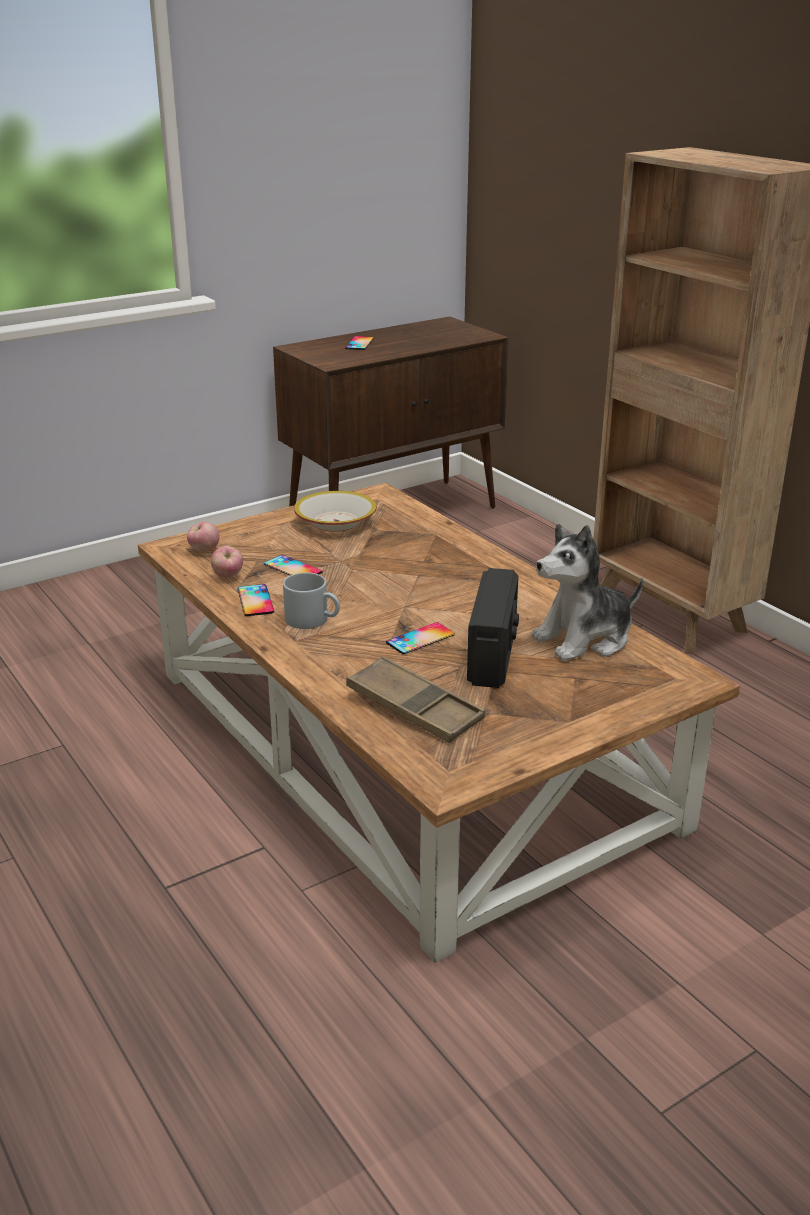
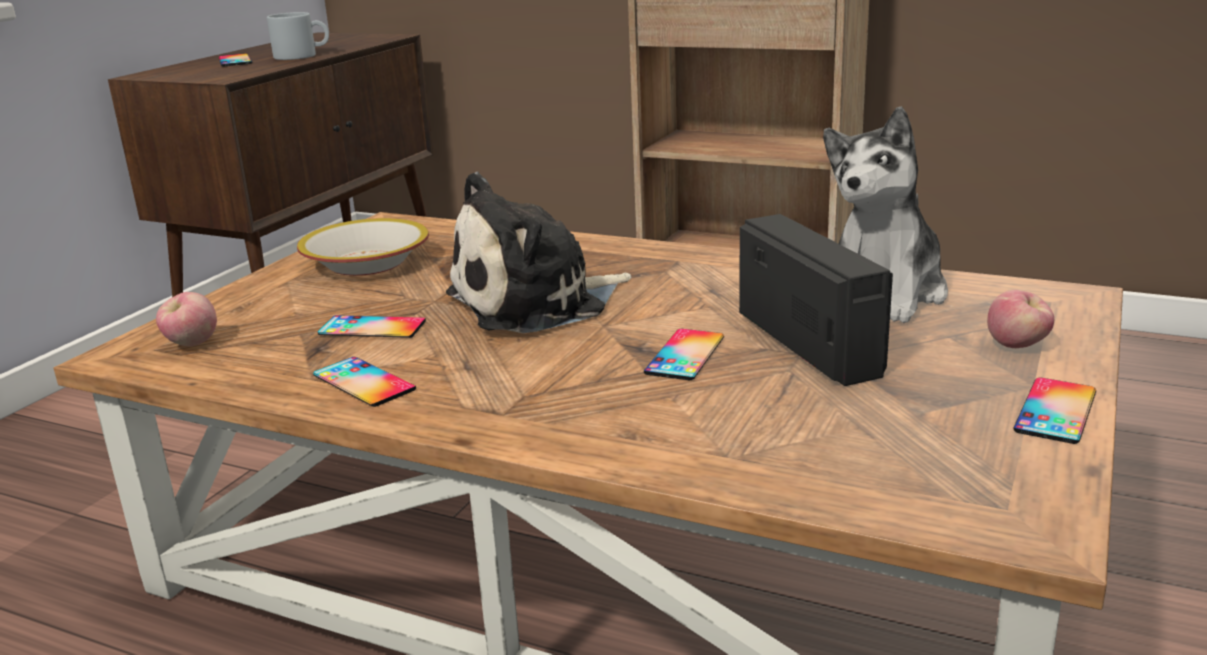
camera: 30 degrees left, 5 degrees down
(228, 576) = (276, 365): apple -> apple (1017, 346)
(313, 620) = (494, 379): grey mug -> grey mug (302, 55)
(389, 579) = (536, 303): none -> plush toy
(414, 708) = (818, 441): brown tray -> none
(555, 738) = (1055, 411): none -> phone

